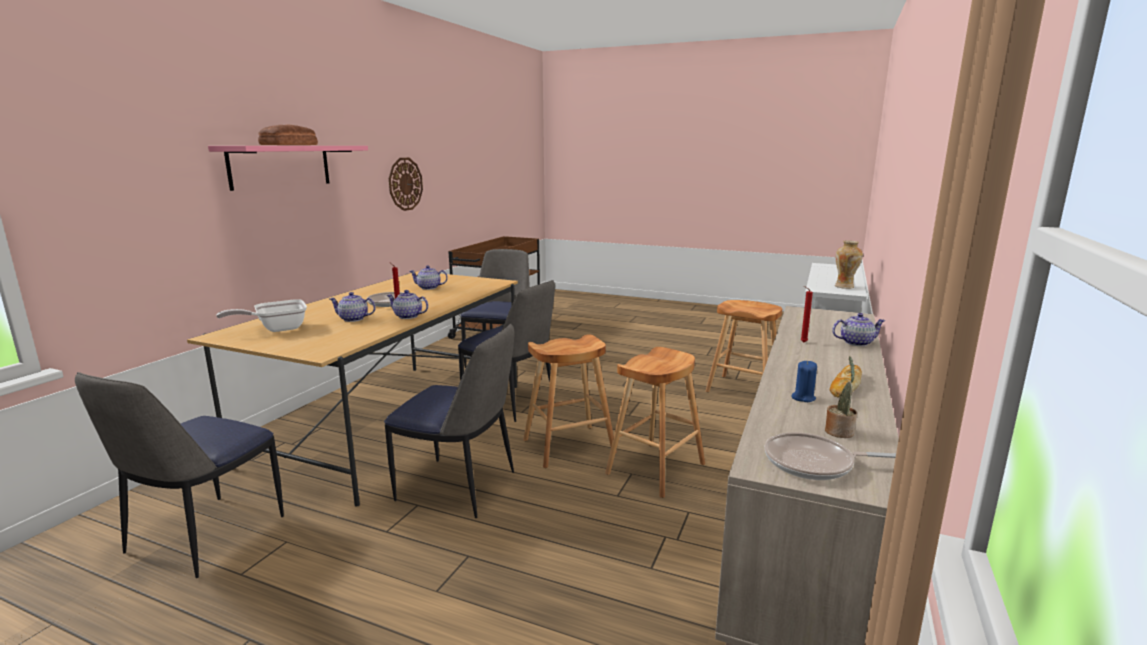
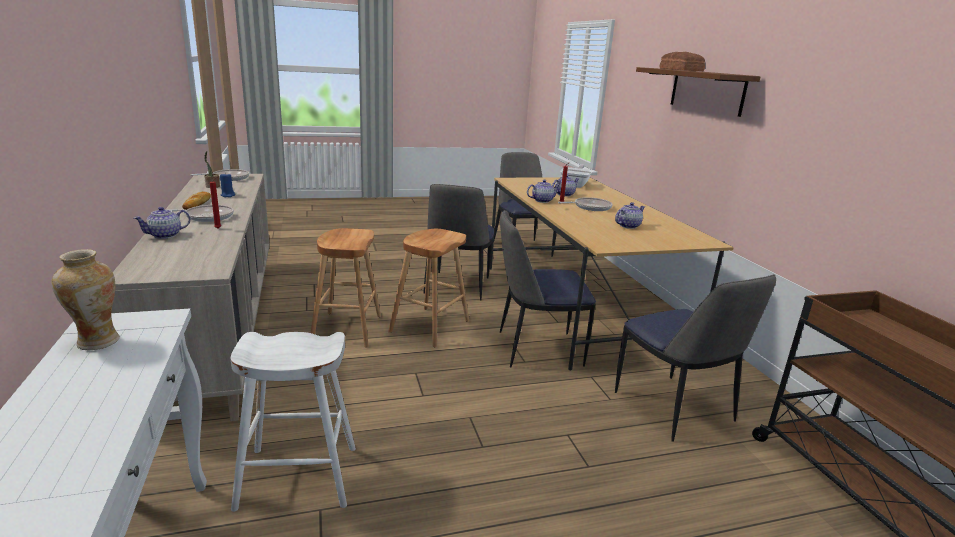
camera: 140 degrees right, 5 degrees up
(280, 166) = (706, 91): pink shelf -> brown shelf
(405, 184) = (850, 146): wall clock -> none
(459, 487) = (457, 286): chair -> chair turned 60 degrees counterclockwise
(743, 390) = (298, 477): brown stool -> white stool
(822, 359) = (206, 217): none -> frying pan

